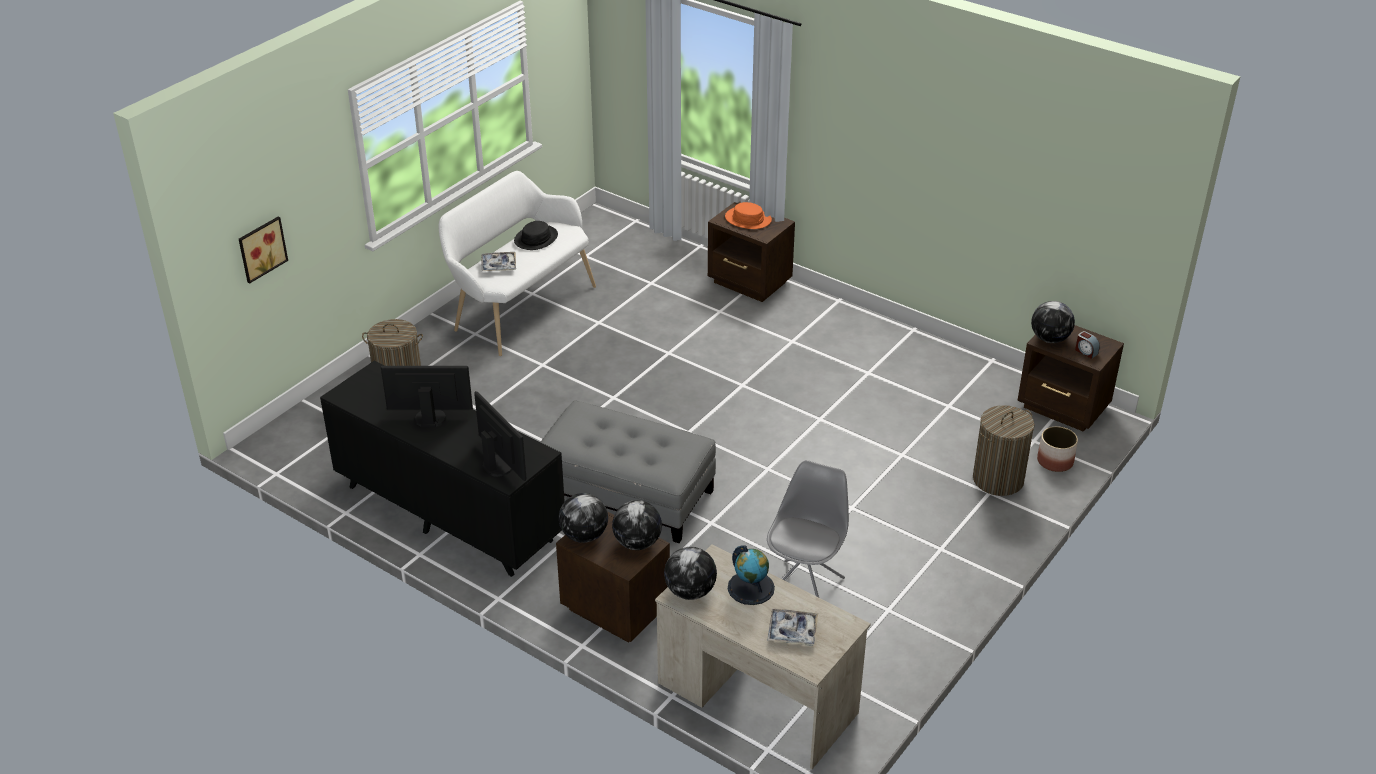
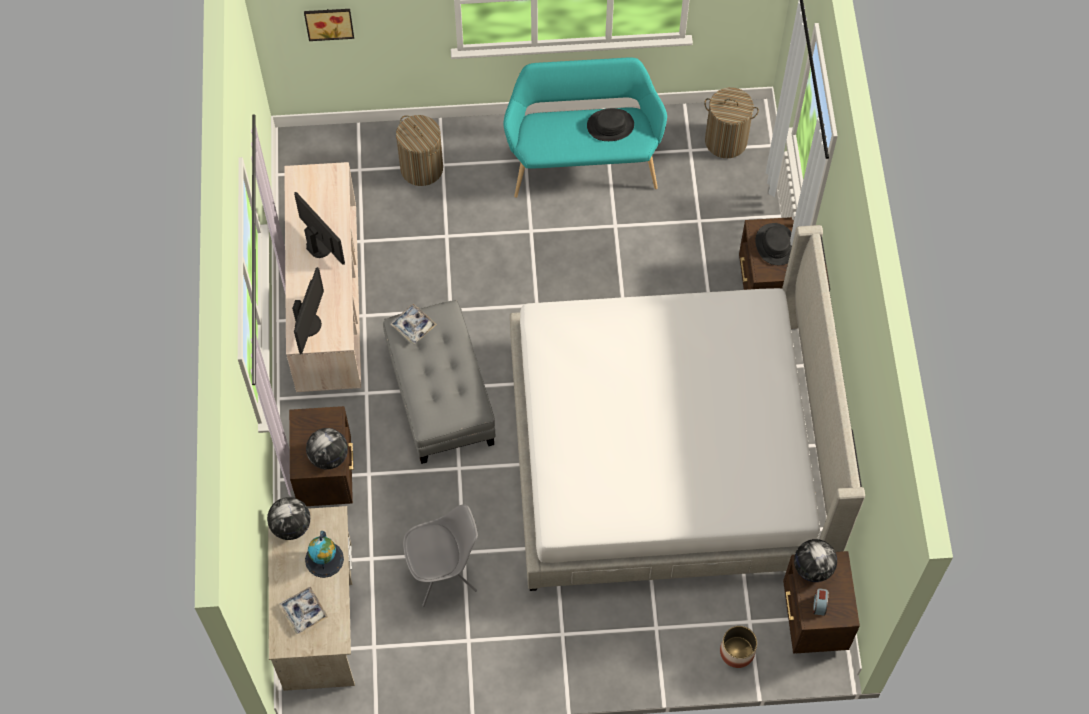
camera: 50 degrees right, 25 degrees up
(448, 513) = (328, 304): black dresser -> beige dresser
(498, 265) = (553, 131): tray -> tray (413, 326)
(519, 307) = (583, 161): white bench -> turquoise bench
(584, 535) = (309, 420): globe -> none
(748, 219) = (776, 245): orange hat -> black hat
(834, 402) = (668, 452): none -> bed
(998, 479) = (677, 624): laundry basket -> laundry basket (726, 141)

